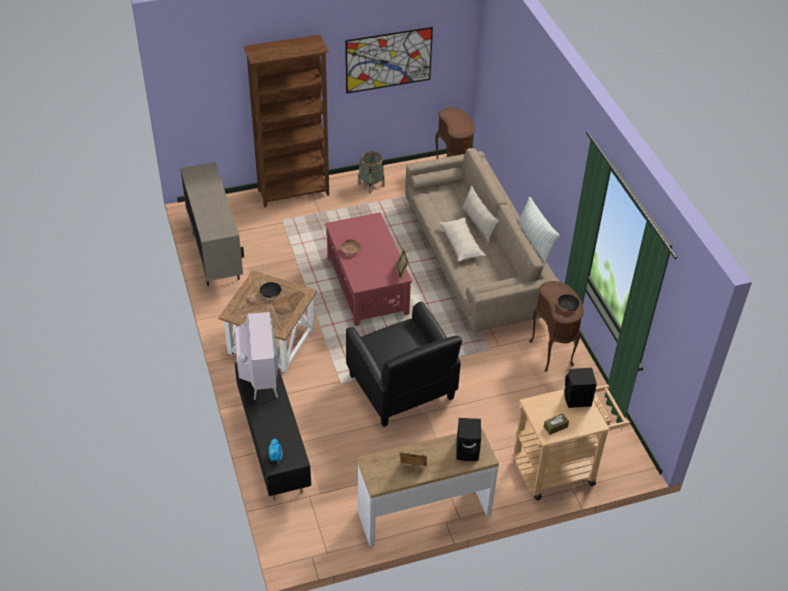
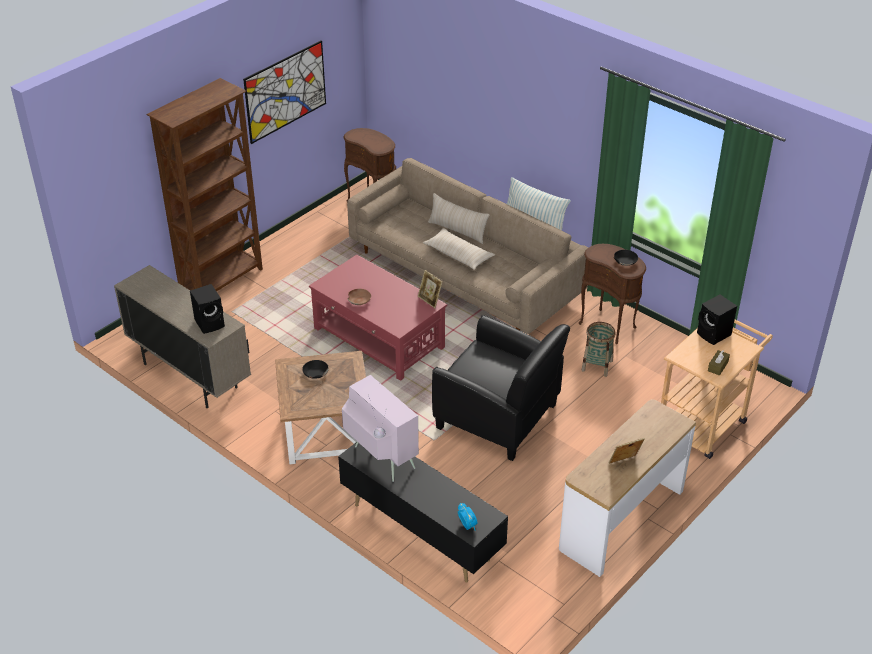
camera: 30 degrees left, 5 degrees down
(371, 185) = (298, 243): basket -> basket (597, 365)
(468, 450) = (659, 424): black speaker -> black speaker (210, 323)

